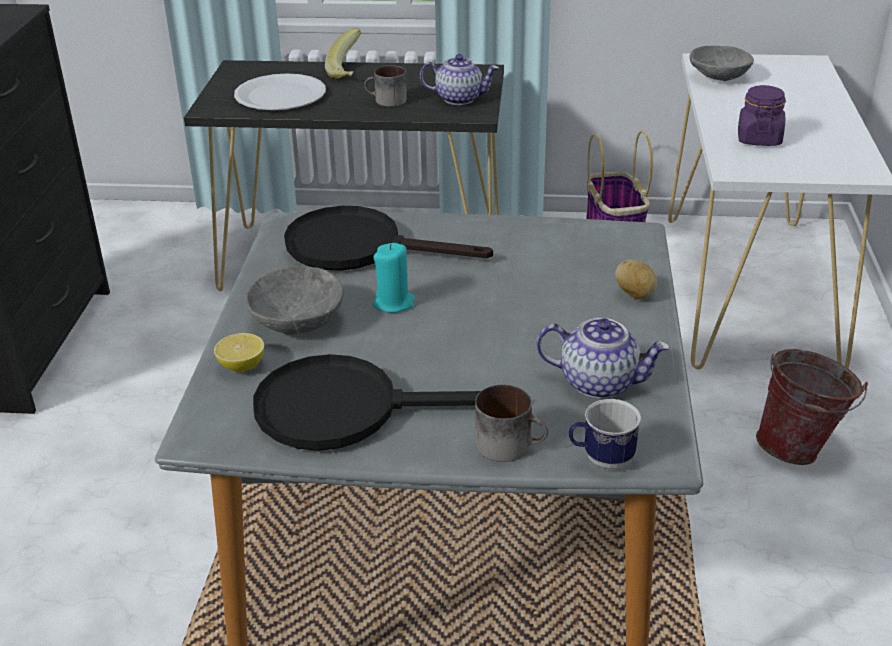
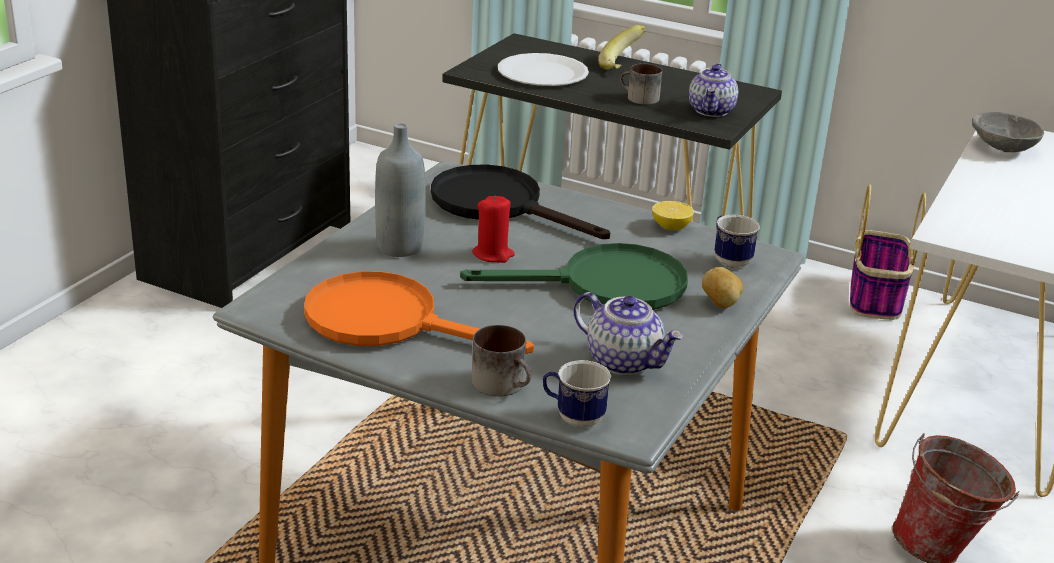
camera: 20 degrees right, 5 degrees down
(241, 366) = (328, 268): lemon -> lemon (671, 227)
(297, 321) = (400, 247): grey bowl -> grey bottle
(348, 409) = (389, 322): black frying pan -> orange frying pan
(394, 303) = (493, 254): turquoise candle -> red candle
(459, 98) = (712, 111): teapot -> teapot turned 75 degrees clockwise
(522, 306) = (606, 286): none -> green frying pan
(607, 247) = (729, 260): none -> mug
(759, 139) = (996, 212): purple jar -> none

